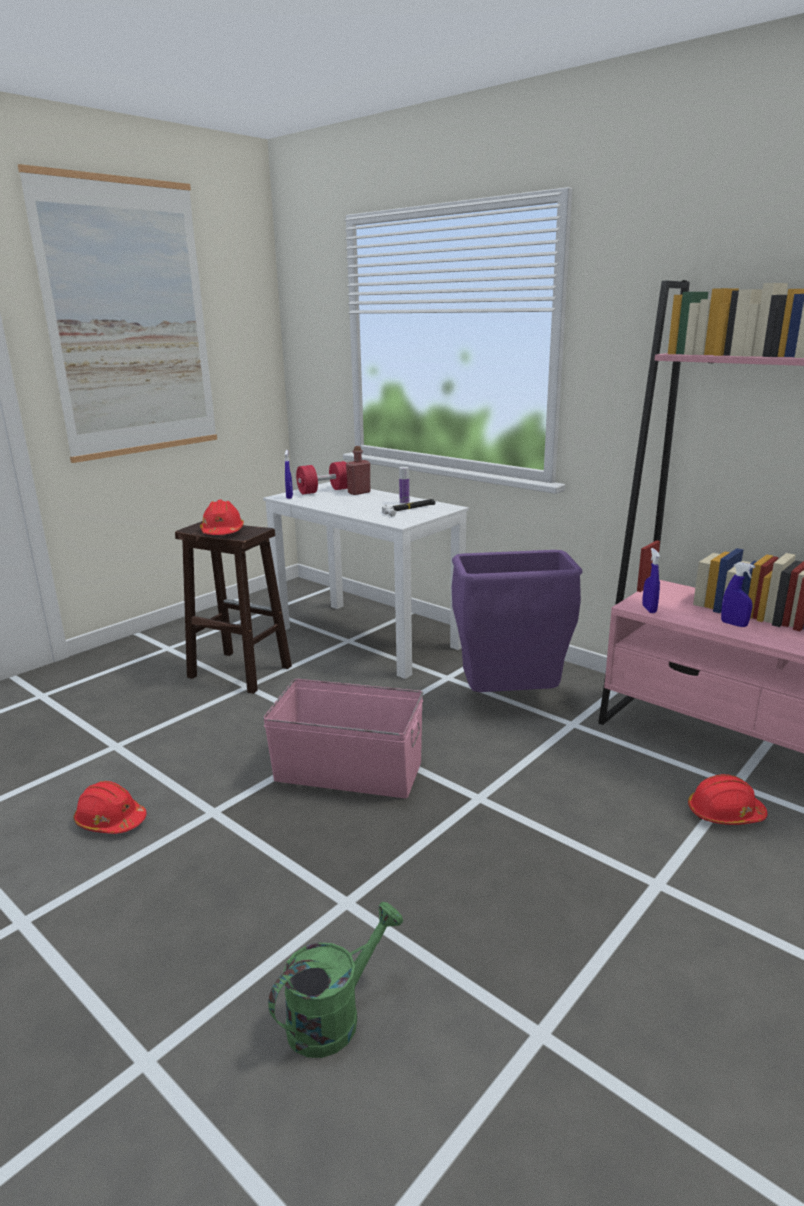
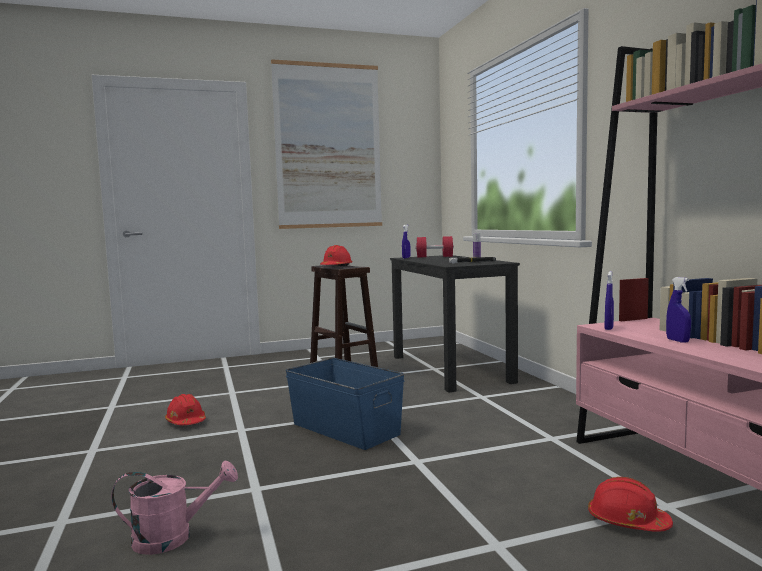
camera: 30 degrees right, 15 degrees down
(334, 1015) = (173, 537): green watering can -> pink watering can
(348, 770) = (345, 428): pink storage box -> blue storage box
(359, 492) = (456, 257): red bottle -> none
(368, 637) = (450, 369): white desk -> black desk
(509, 699) = (515, 416): purple trash can -> none

